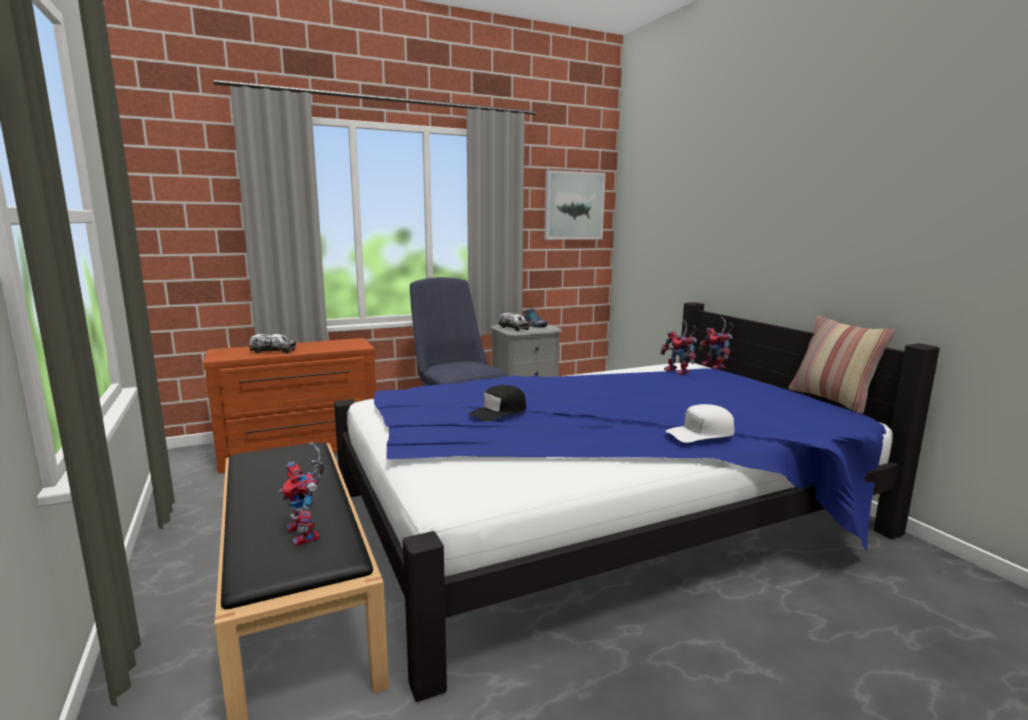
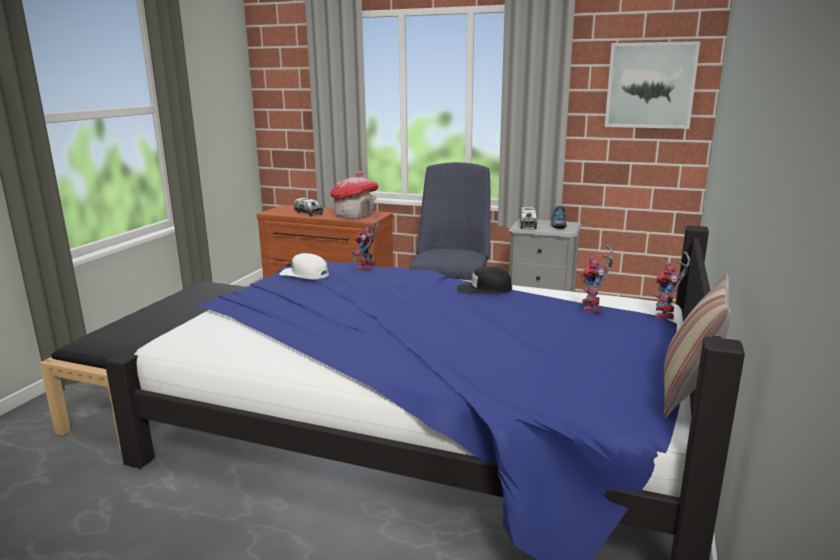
camera: 45 degrees right, 5 degrees up
(307, 535) = (126, 337): toy robot -> toy robot (367, 268)
(333, 345) = (354, 214): none -> toy house
(499, 412) = (327, 295): black cap -> black cap (484, 289)
(701, 433) = (406, 363): white cap -> white cap (305, 274)

